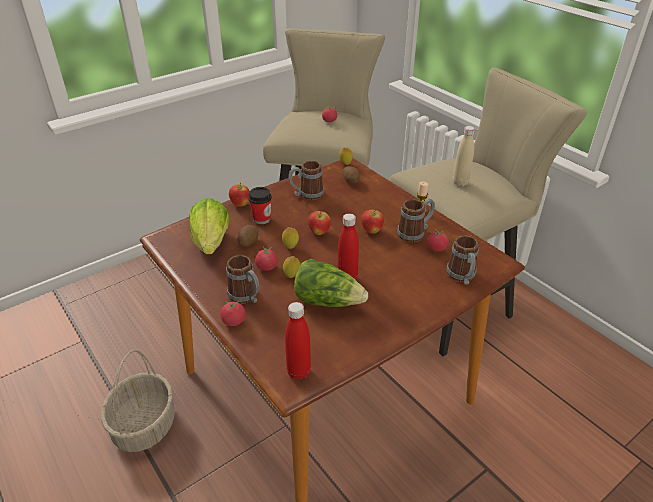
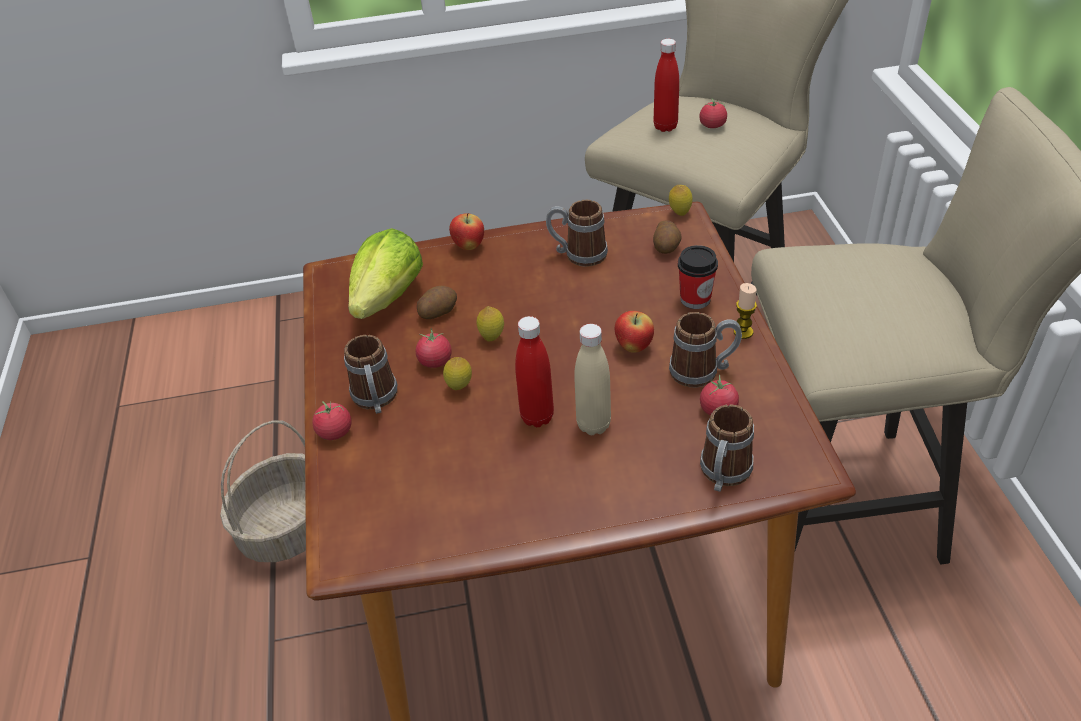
camera: 30 degrees right, 5 degrees up
(261, 219) = (482, 279): cup -> cup (695, 299)
(298, 372) = (365, 541): red bottle -> red bottle (665, 127)
(319, 232) = (550, 326): apple -> none
(328, 301) = (482, 444): lettuce -> none
(460, 183) = (859, 298): beige bottle -> beige bottle (593, 425)

